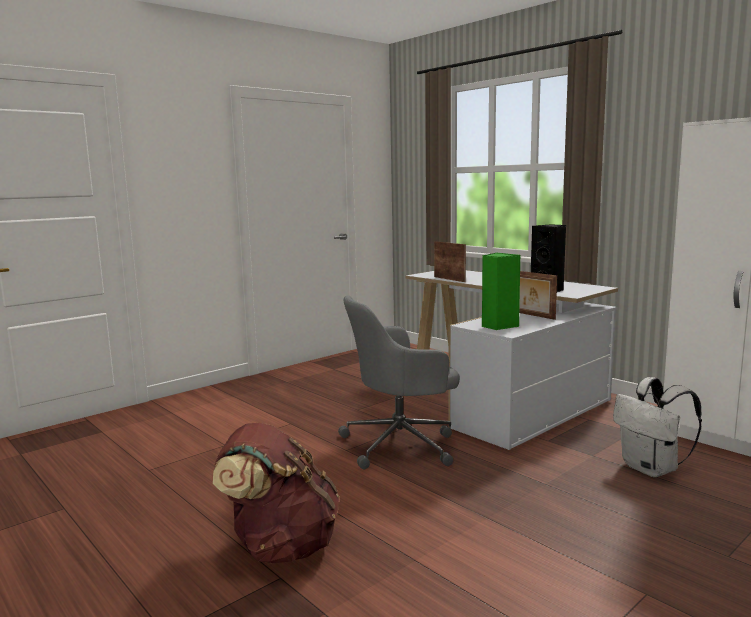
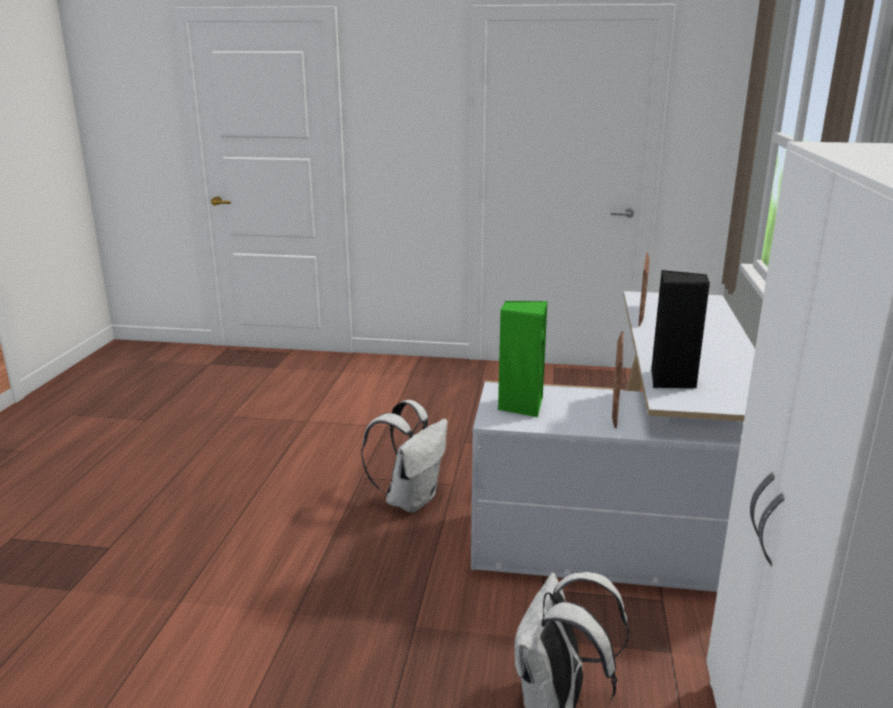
camera: 50 degrees right, 10 degrees up
(280, 546) = (155, 526): brown backpack -> none
(401, 444) = (410, 499): grey office chair -> white backpack

